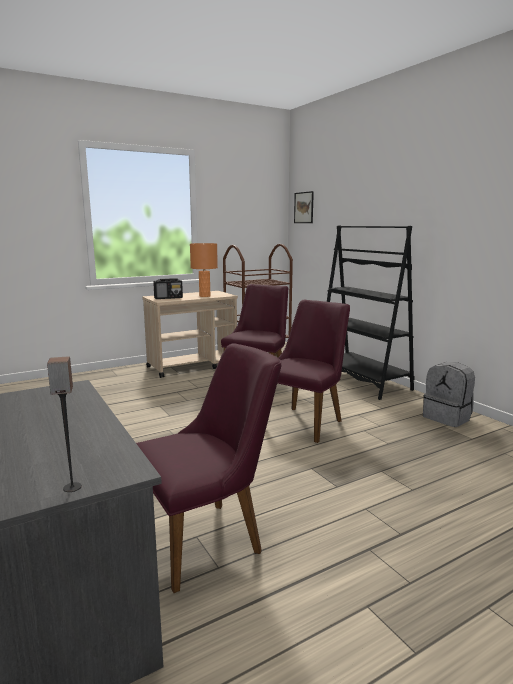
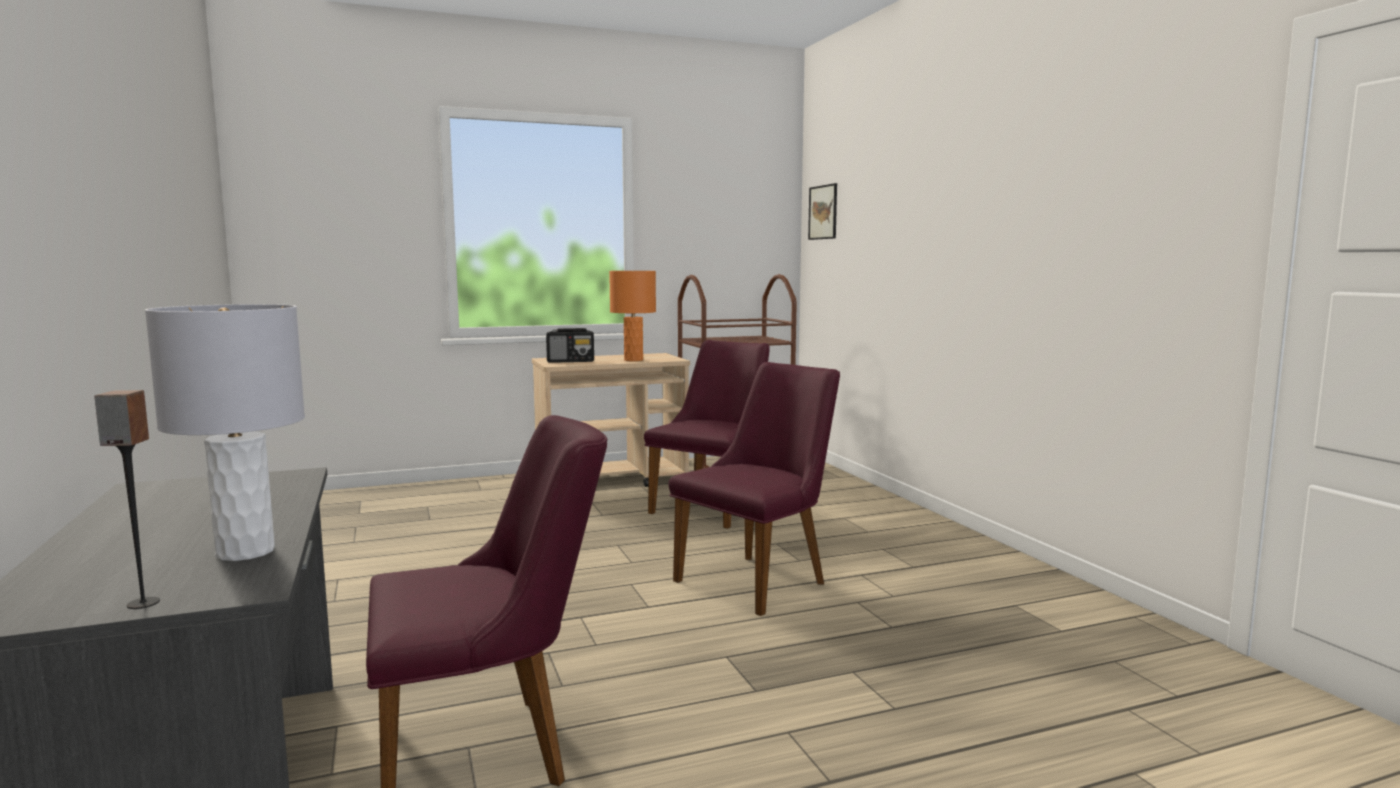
camera: 10 degrees right, 5 degrees down
(99, 444) = (244, 552): none -> grey table lamp
(362, 381) = (900, 519): black bookcase -> none
(447, 418) = (1032, 591): grey backpack -> none

